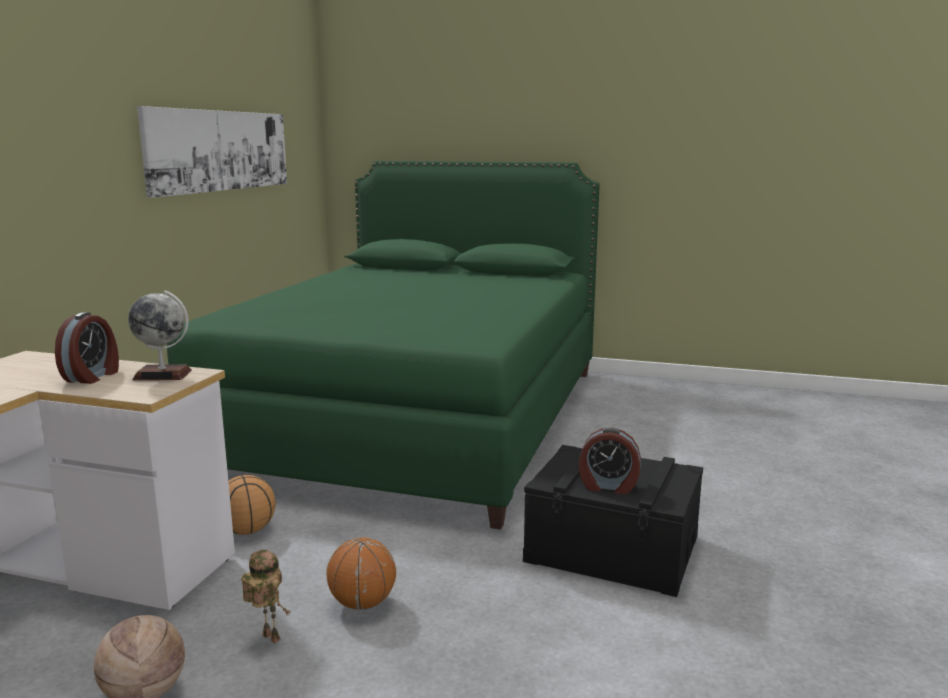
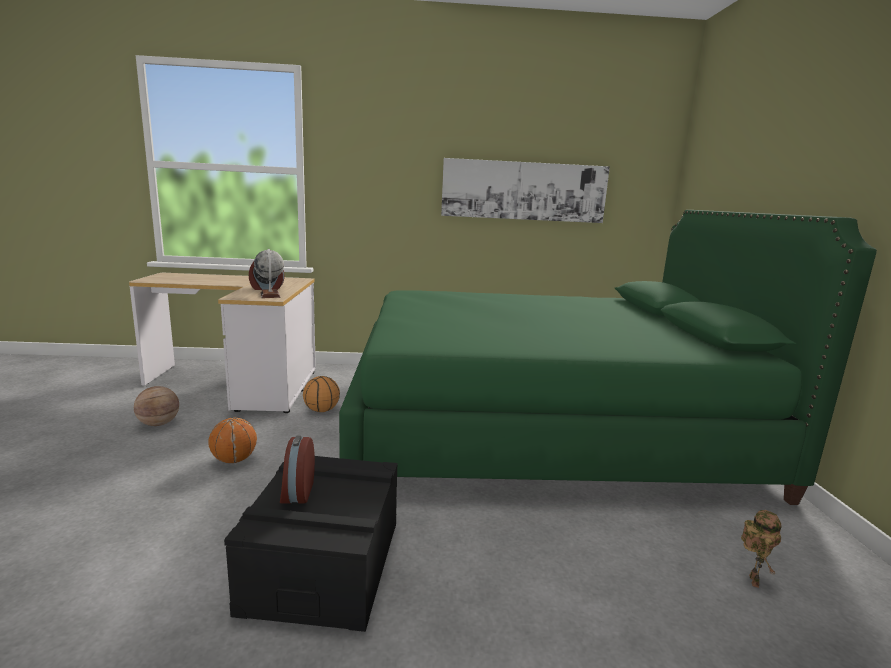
camera: 70 degrees right, 0 degrees up
(268, 638) = (200, 441): toy robot -> toy robot (751, 580)

